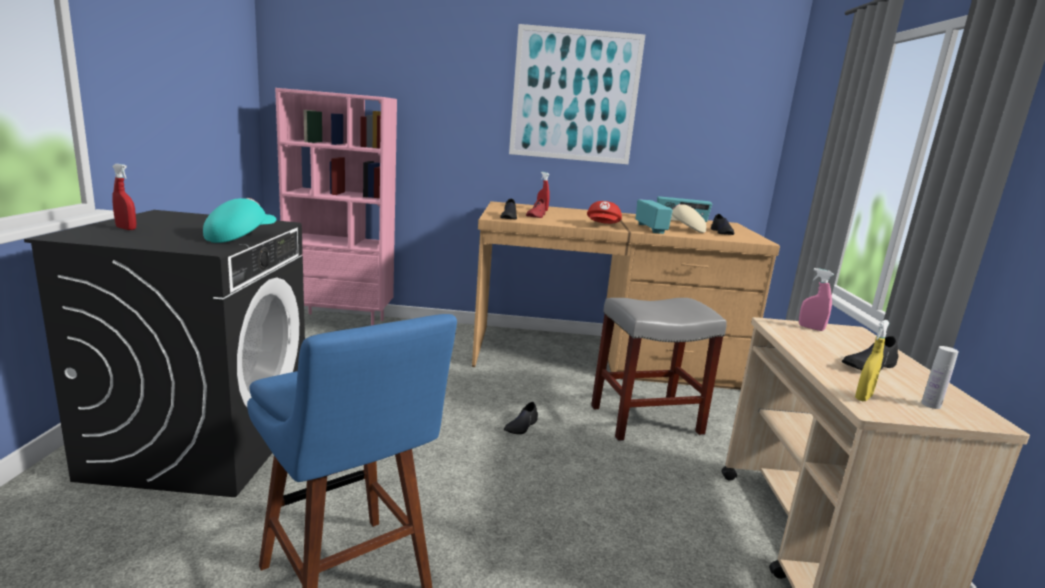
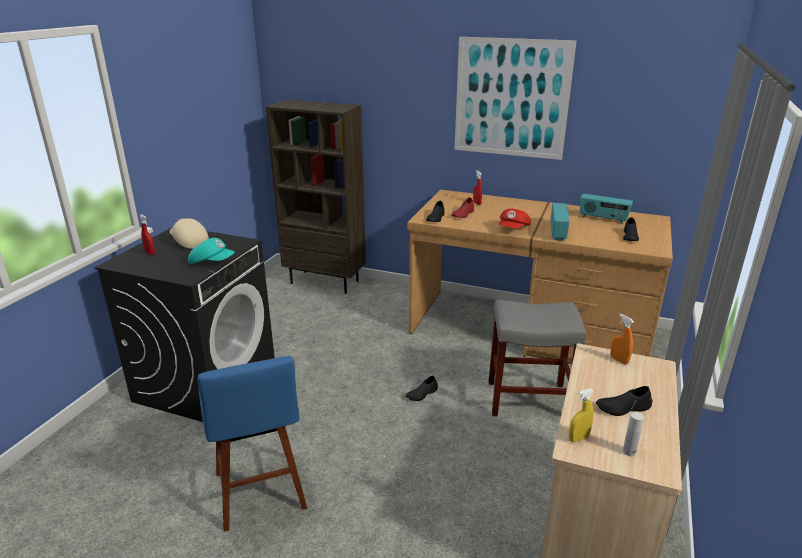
camera: 20 degrees right, 10 degrees up
(240, 237) = (212, 262): turquoise cap -> turquoise cap turned 60 degrees clockwise
(341, 322) = (325, 282): pink bookcase -> brown bookcase
(683, 229) = (591, 232): beige cap -> beige cap (189, 242)
(811, 328) = (619, 360): pink spray bottle -> orange spray bottle

